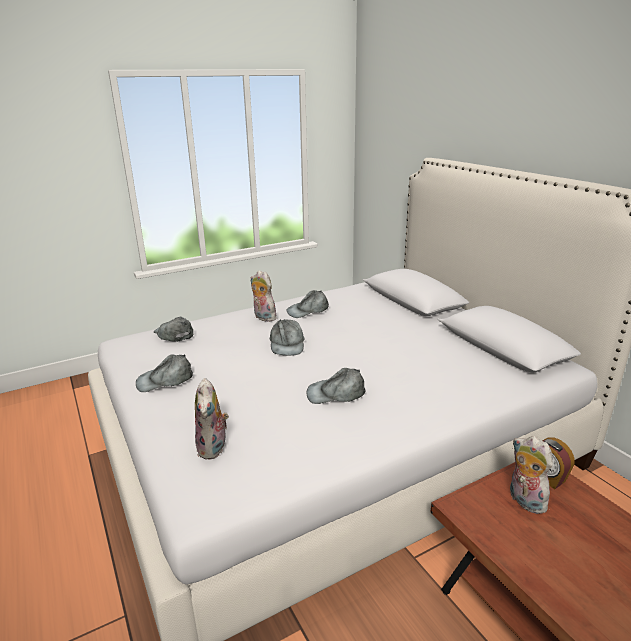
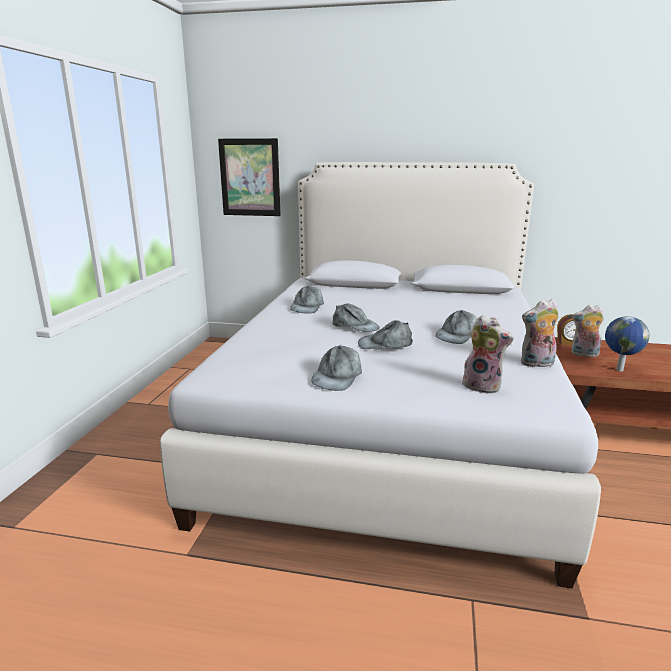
camera: 50 degrees left, 5 degrees down
(173, 334) = (248, 352): grey cap -> grey cap (385, 344)
(263, 317) = (287, 320): plush toy -> plush toy (537, 364)
(386, 164) = (250, 177): none -> picture
(514, 545) = (618, 369): none -> globe

